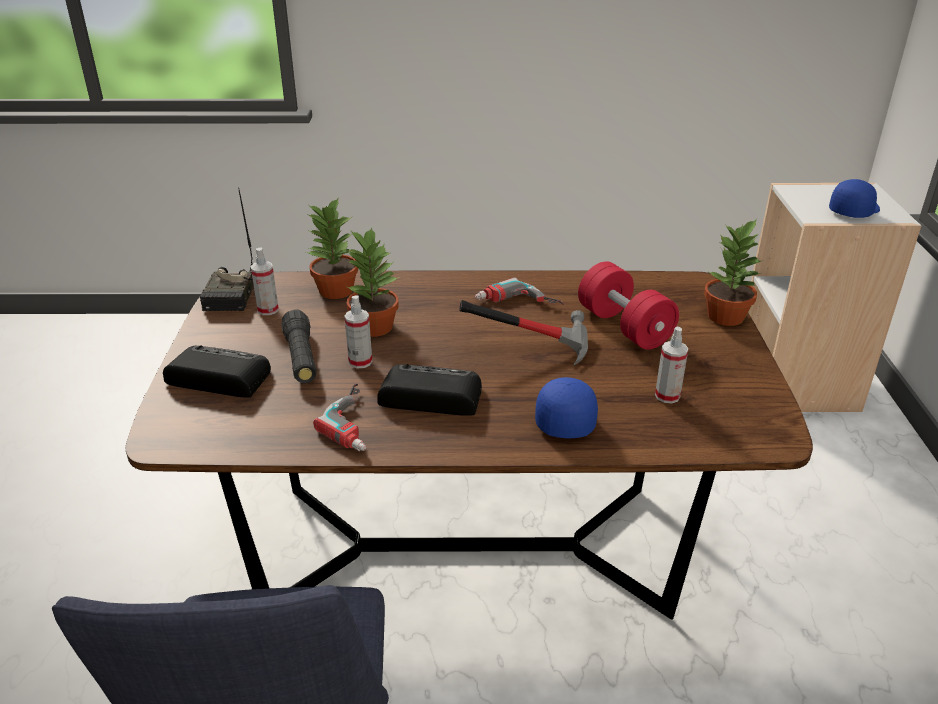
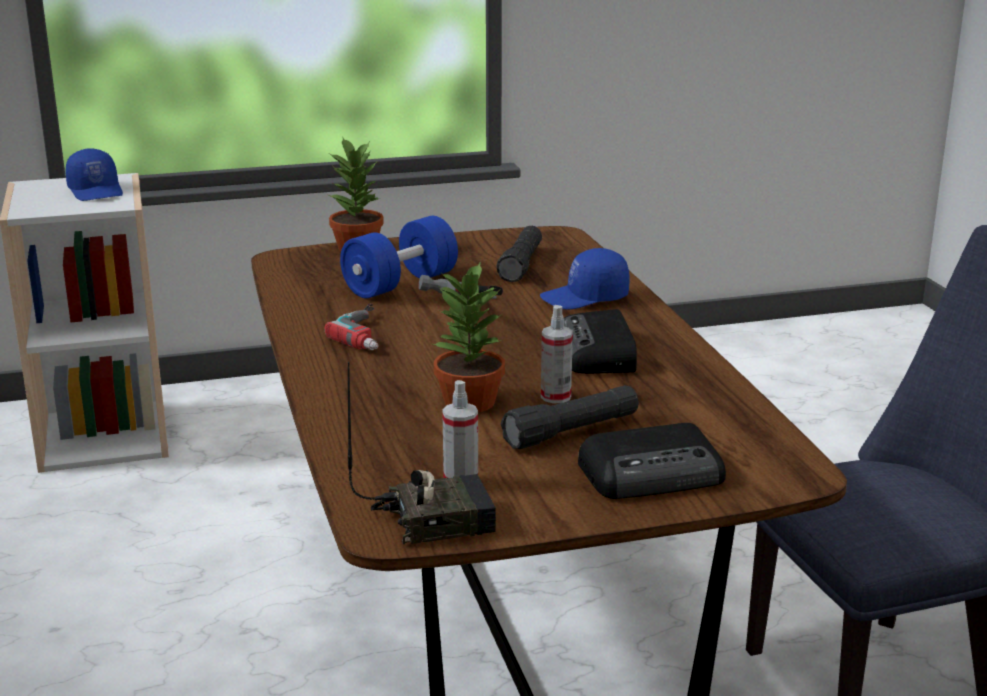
camera: 105 degrees left, 10 degrees down
(218, 377) = (654, 474): radio -> radio turned 105 degrees counterclockwise
(335, 291) = (379, 445): potted plant -> none
(359, 422) = (671, 378): power drill -> none
(624, 327) = (400, 284): red dumbbell -> blue dumbbell
(667, 396) = (521, 265): spray bottle -> black flashlight
(853, 210) = (97, 191): blue cap -> blue cap turned 150 degrees counterclockwise

